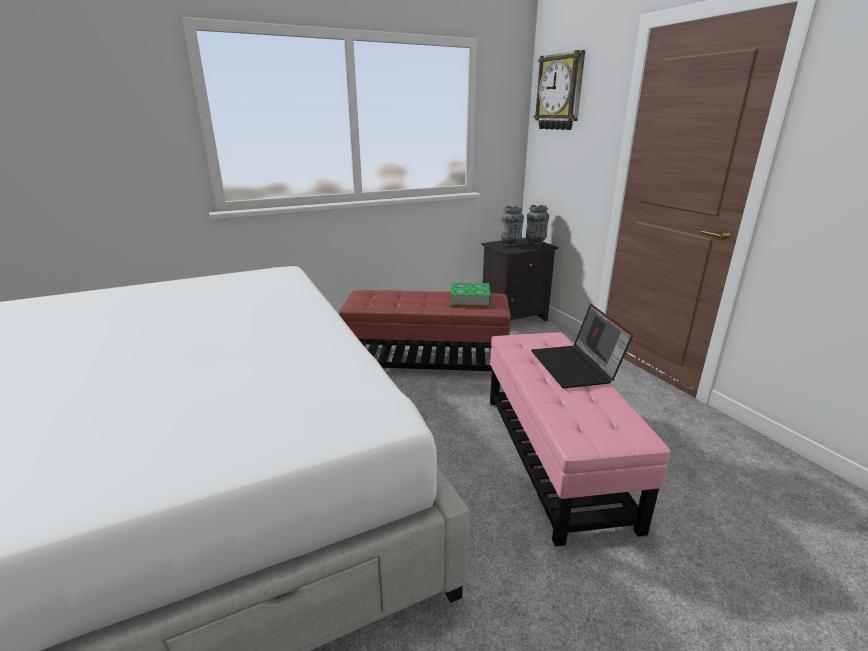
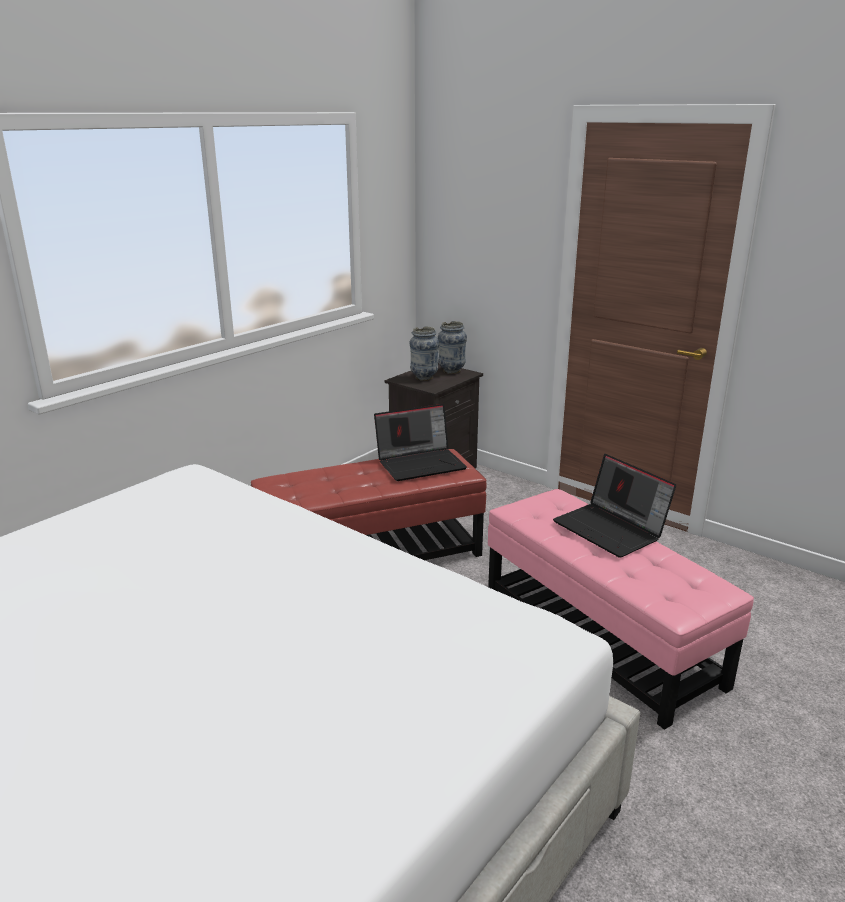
camera: 25 degrees left, 0 degrees up
(470, 298) = (421, 463): book -> laptop
(560, 92) = (464, 180): wall clock -> none

